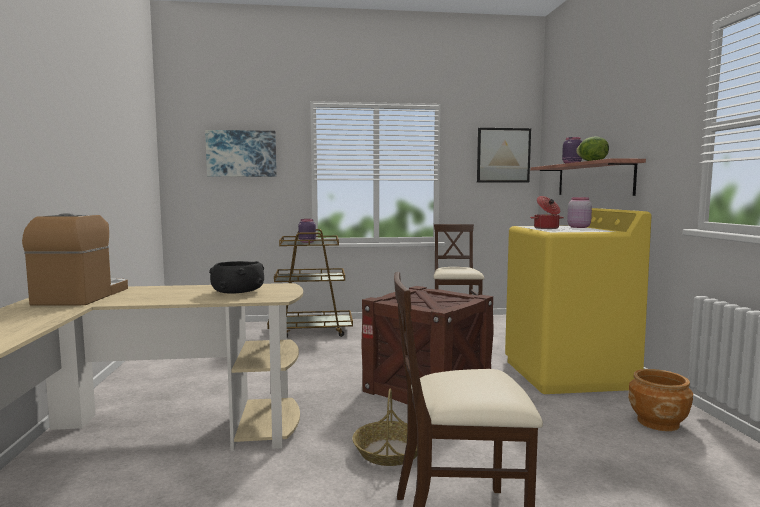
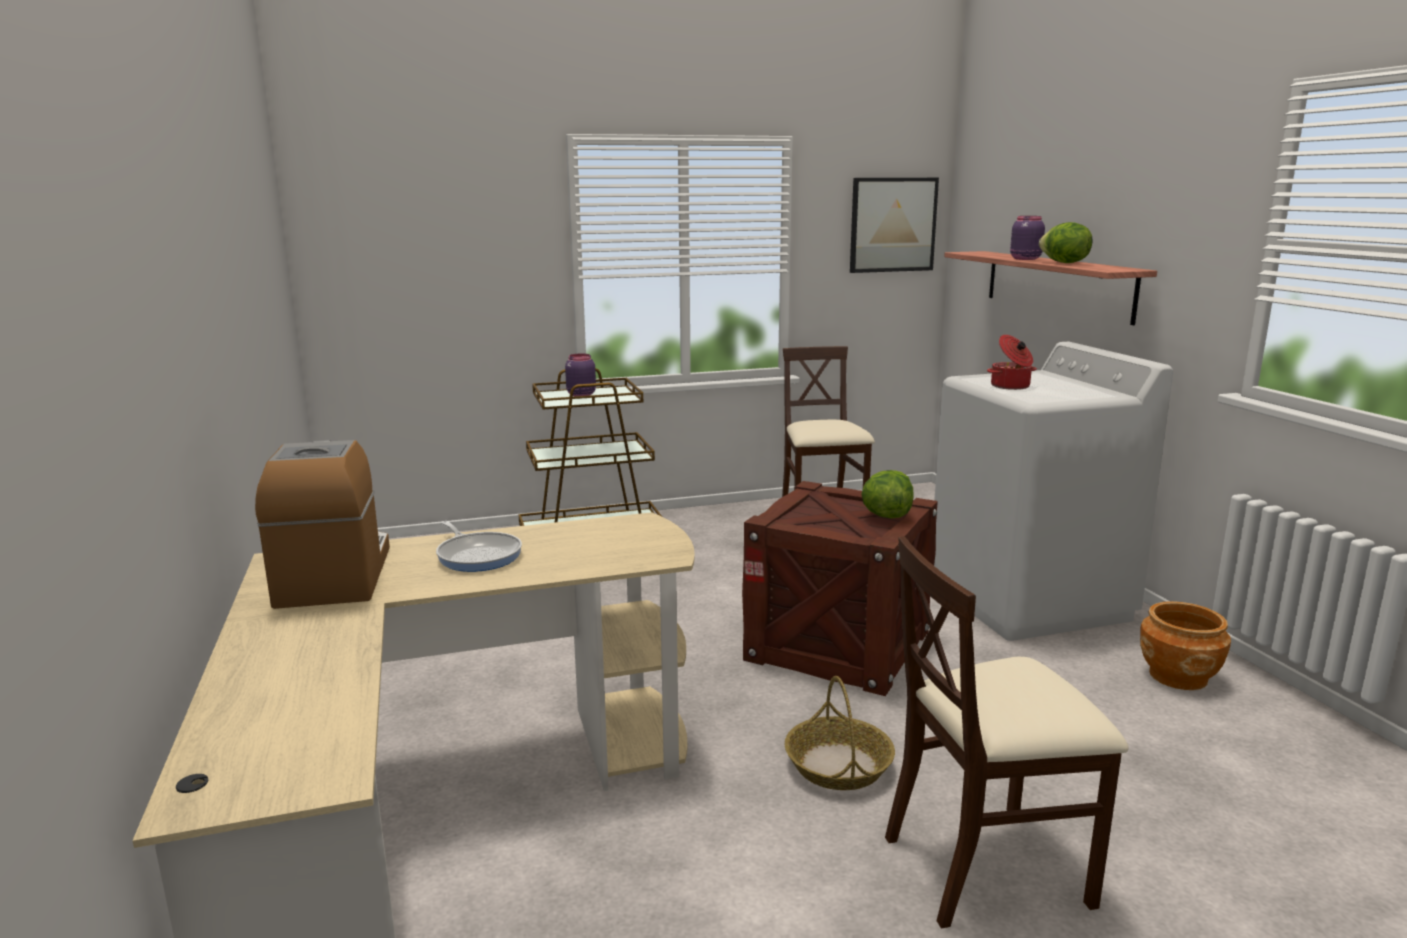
camera: 10 degrees left, 10 degrees up
(171, 293) = (478, 555): none -> frying pan
(237, 292) = (585, 545): black bowl -> none
(241, 153) = (445, 234): picture -> none
(454, 301) = (886, 516): none -> lettuce
(568, 374) = (1029, 601): yellow washing machine -> white washing machine
(578, 227) = (1052, 379): pink jar -> none

